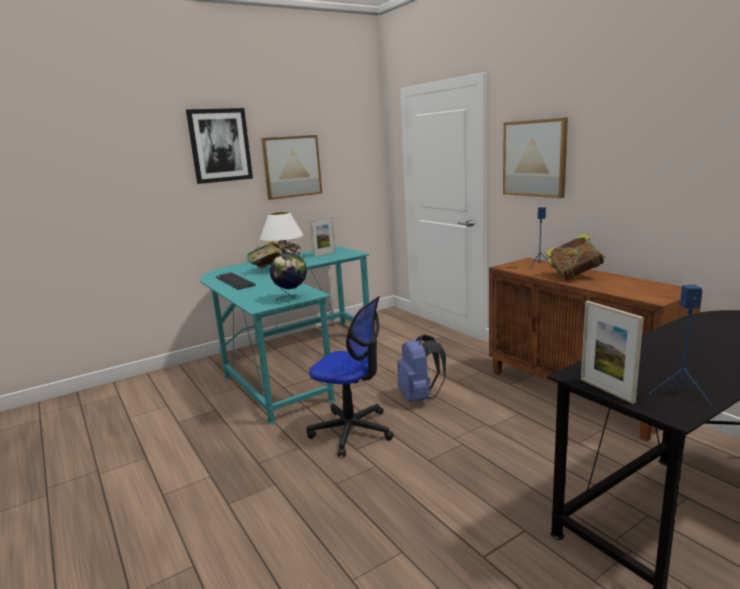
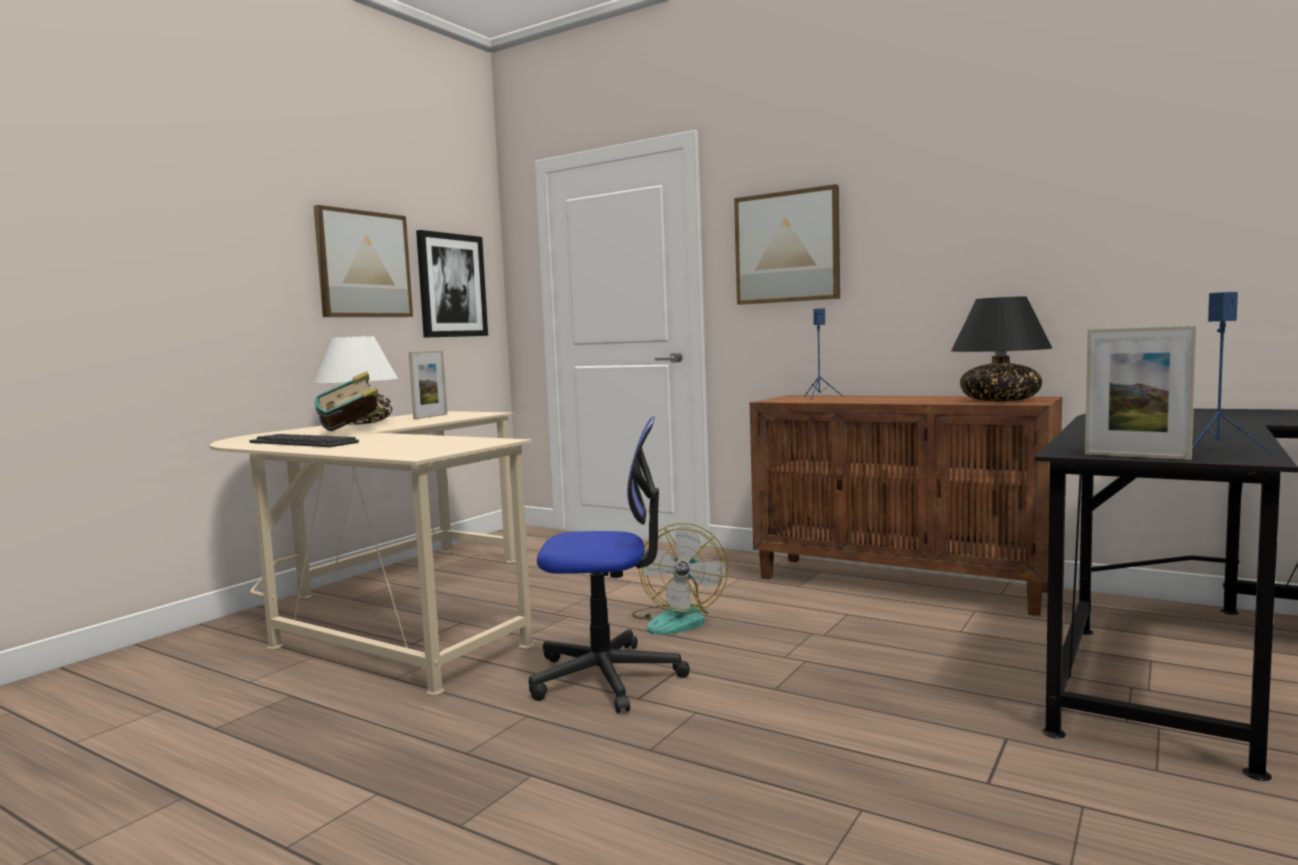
camera: 25 degrees left, 10 degrees down
(220, 145) = (241, 205): picture -> picture (451, 285)
(289, 362) = (390, 610): turquoise desk -> beige desk
(291, 298) = (463, 445): globe -> none
(420, 397) = (678, 619): blue backpack -> fan
(574, 276) = (885, 399): book -> none
(642, 292) = (1000, 400): none -> black table lamp

